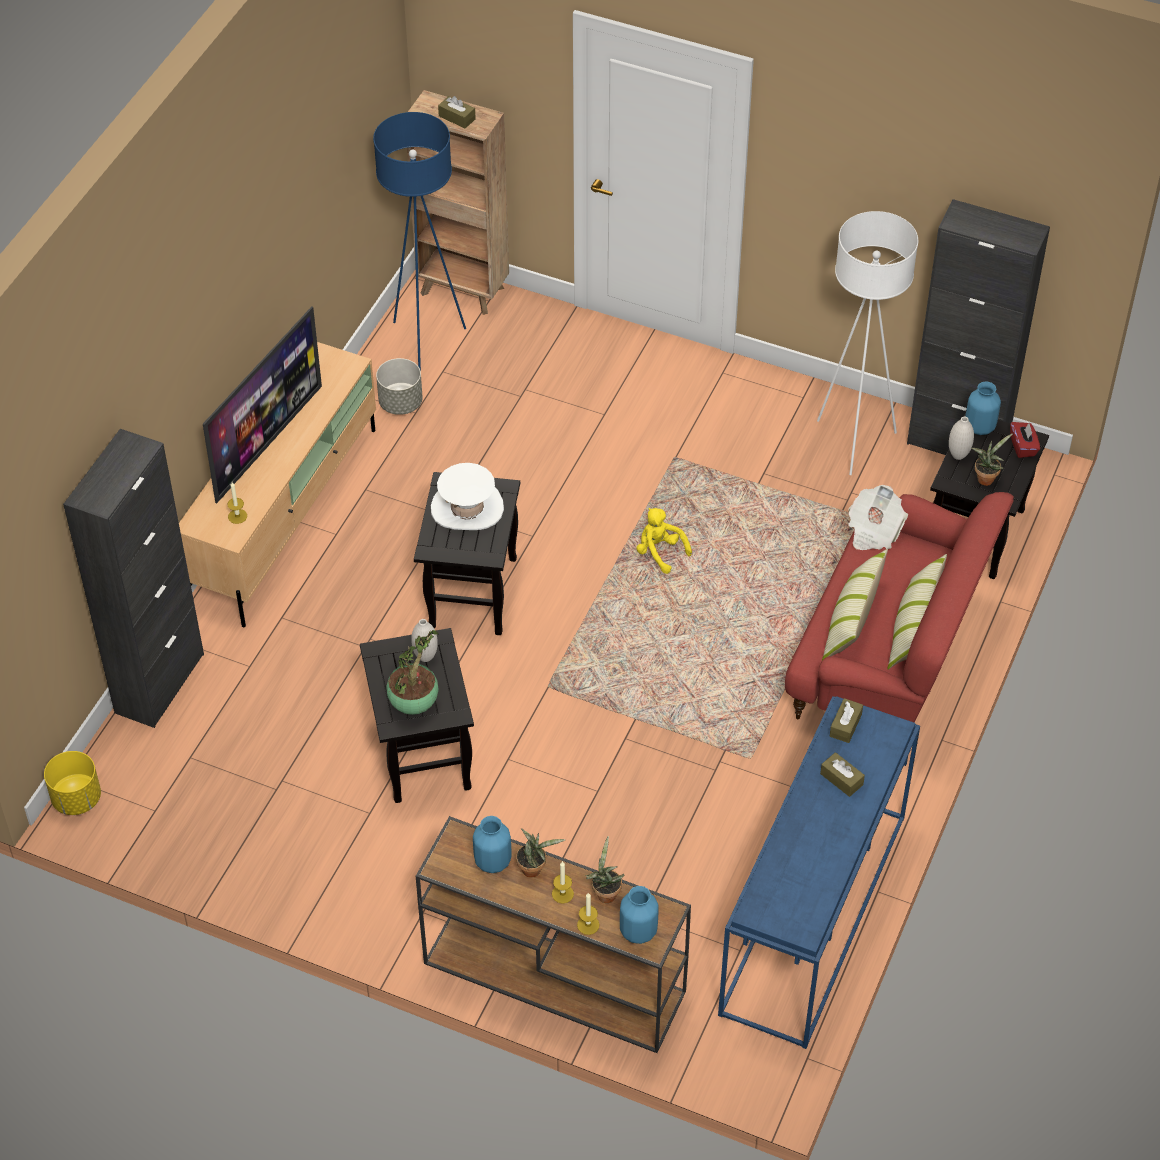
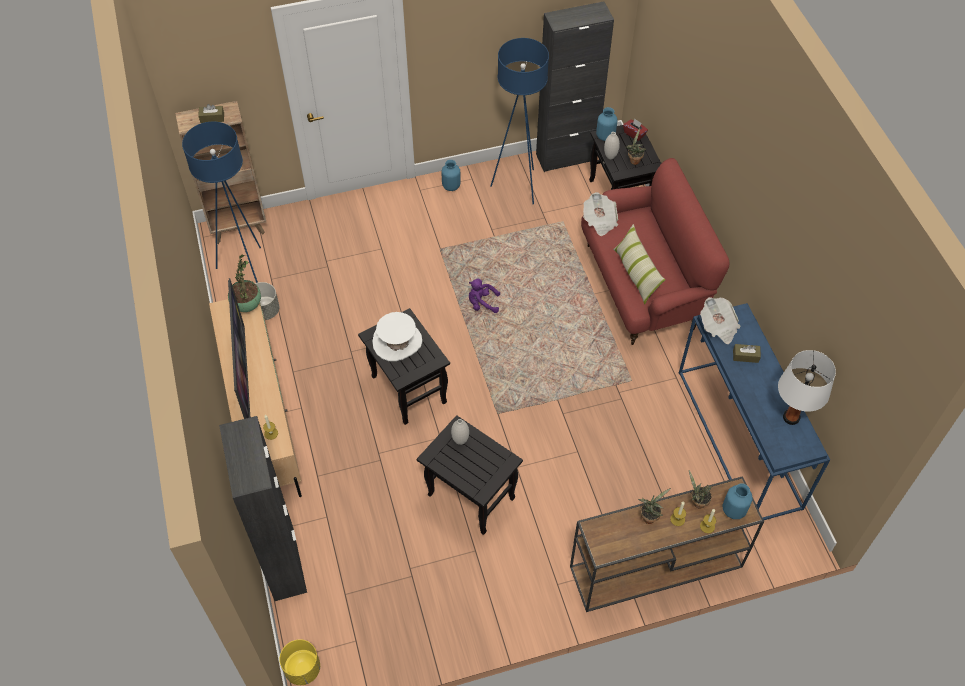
camera: 40 degrees left, 5 degrees up
(414, 703) = (480, 471): potted plant -> potted plant (247, 304)
(492, 861) = (625, 528): blue vase -> blue vase (451, 186)
(660, 552) = (482, 303): yellow plush toy -> purple plush toy
(819, 882) = (791, 417): none -> white table lamp
(845, 725) = (718, 327): brown tissue box -> newspaper
(854, 442) = (518, 186): white floor lamp -> blue floor lamp
(913, 627) = (666, 258): pillow -> none

